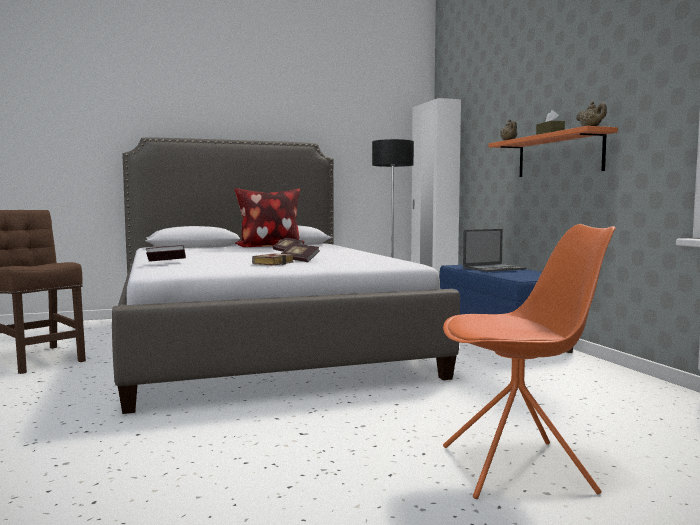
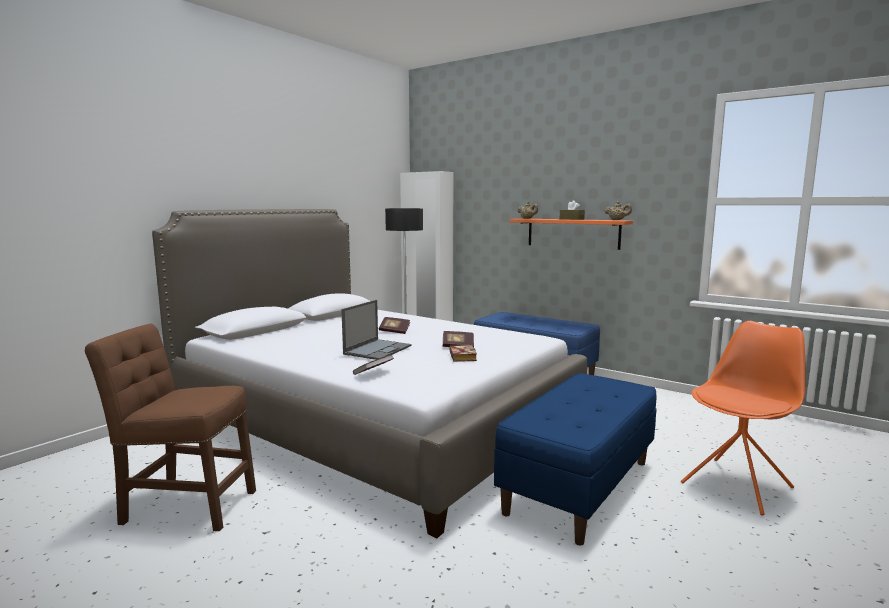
camera: 35 degrees left, 5 degrees up
(269, 246) = (336, 321): pillow -> none
(322, 419) = (579, 486): none -> blue bench
(494, 268) = (521, 319): laptop -> laptop (378, 349)

